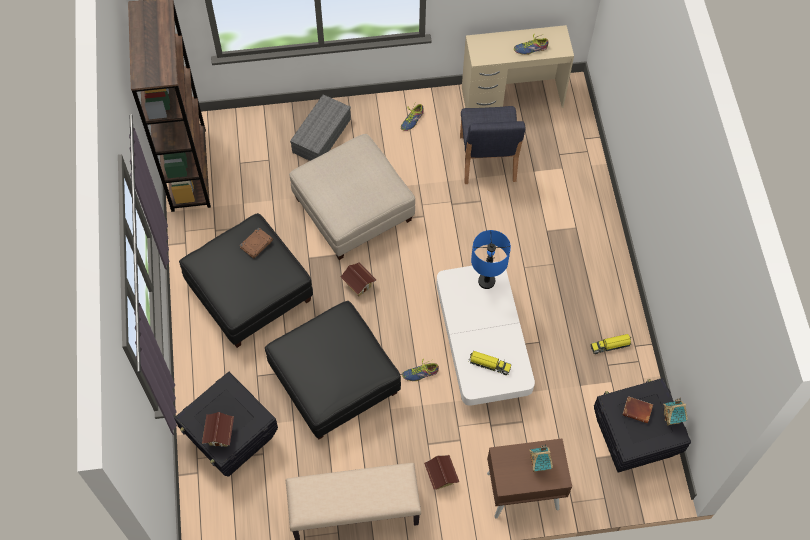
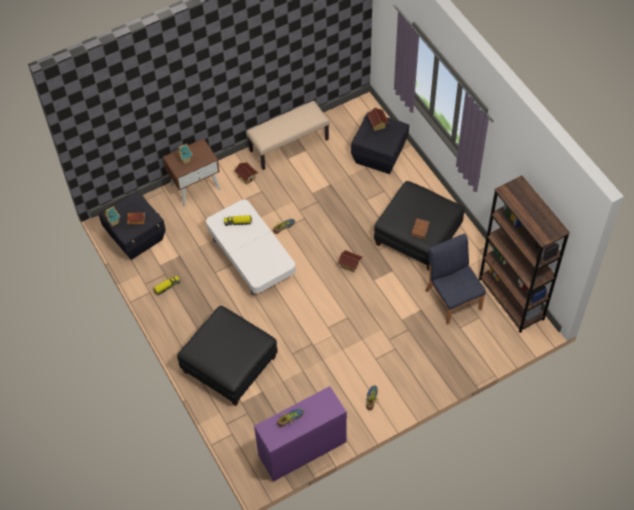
camera: 160 degrees right, 5 degrees down
(321, 134) = (433, 361): grey storage box -> none
(335, 380) = (335, 205): black ottoman -> black ottoman (229, 364)
(353, 209) = (379, 314): beige ottoman -> none
(486, 281) = (260, 271): blue table lamp -> none
(487, 159) = (300, 388): blue chair -> blue chair (453, 298)
(512, 97) = (302, 449): beige desk -> purple desk

